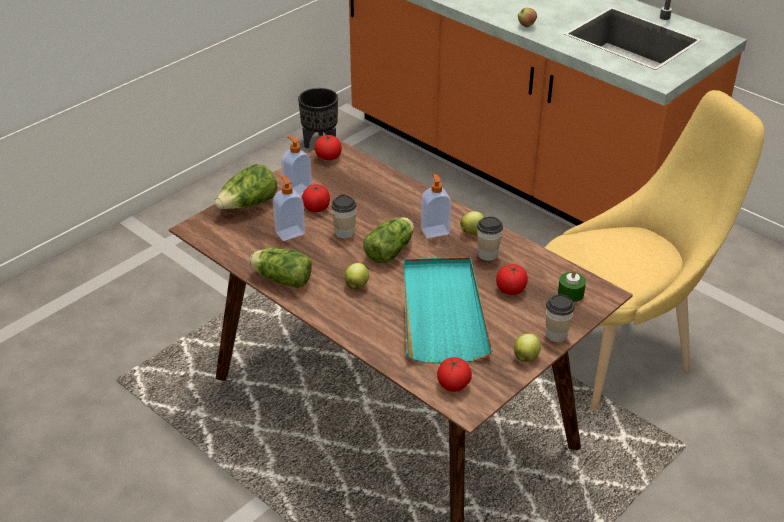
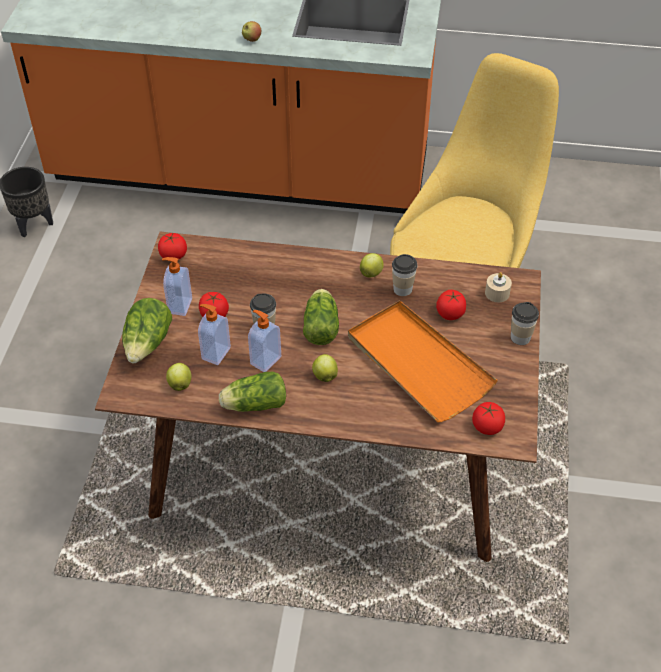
camera: 35 degrees left, 10 degrees up
(435, 231) = (339, 287): soap dispenser -> soap dispenser (265, 360)
(442, 312) = (418, 364): turquoise tray -> orange tray
(526, 357) = (516, 370): apple -> apple (180, 384)
(570, 293) = (497, 293): green candle -> beige candle

